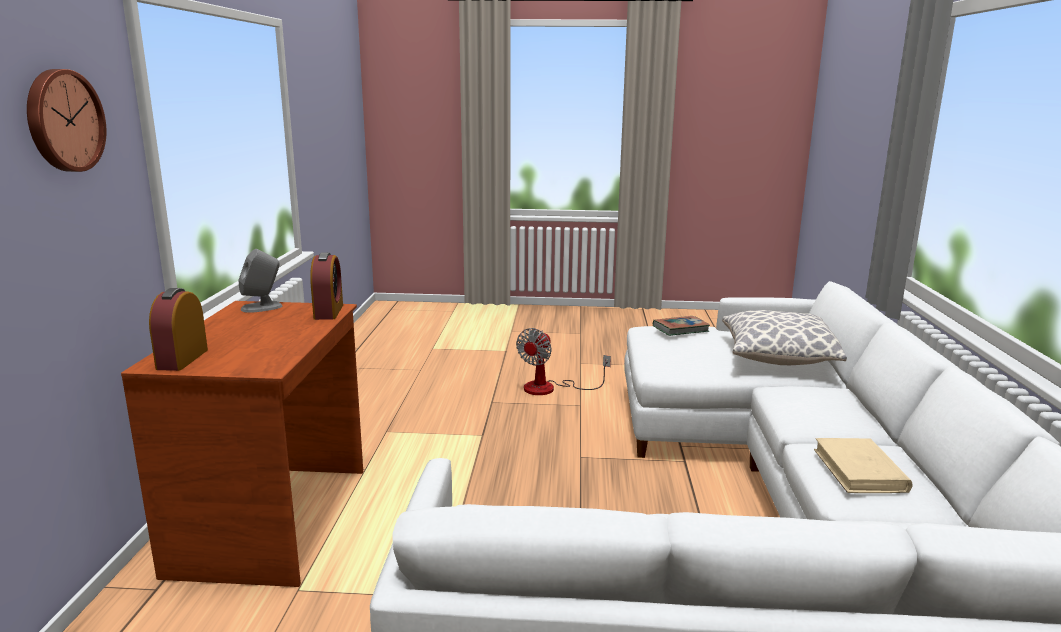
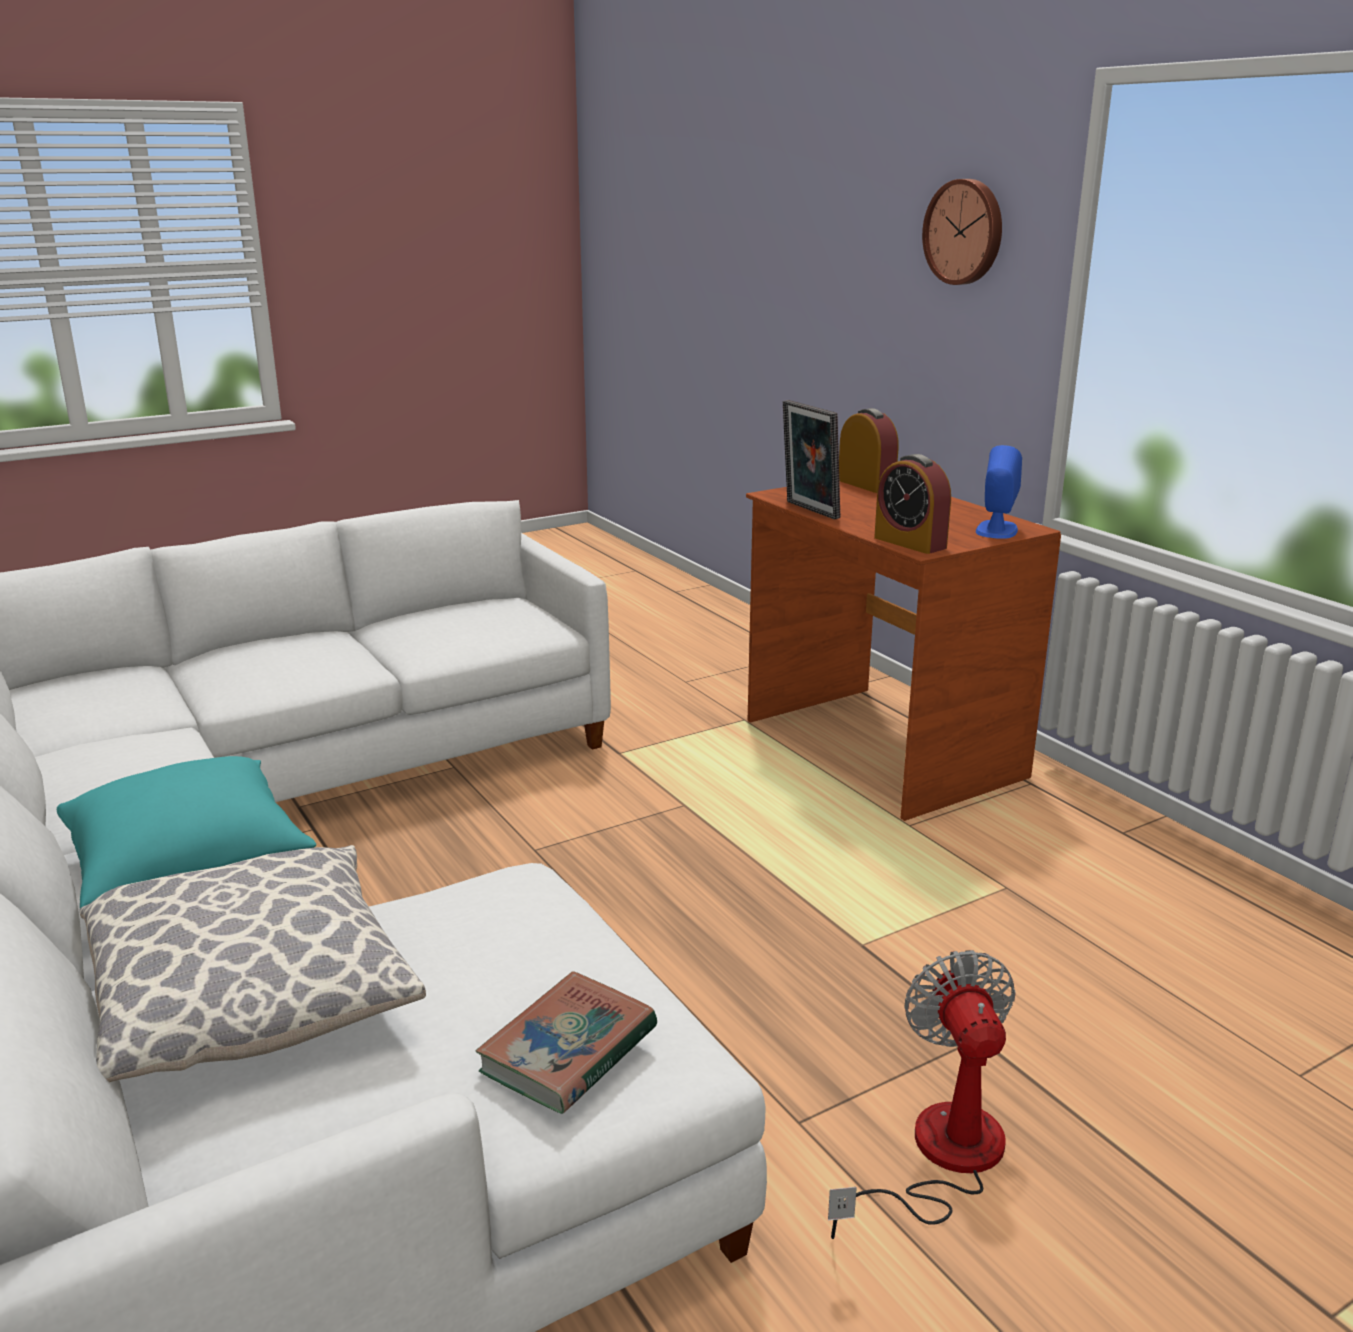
camera: 145 degrees right, 5 degrees up
(262, 307) = (996, 530): grey speaker -> blue speaker
(301, 346) = (808, 510): none -> picture frame
(809, 404) = (189, 867): none -> turquoise pillow
(859, 470) = (137, 758): beige book -> none

